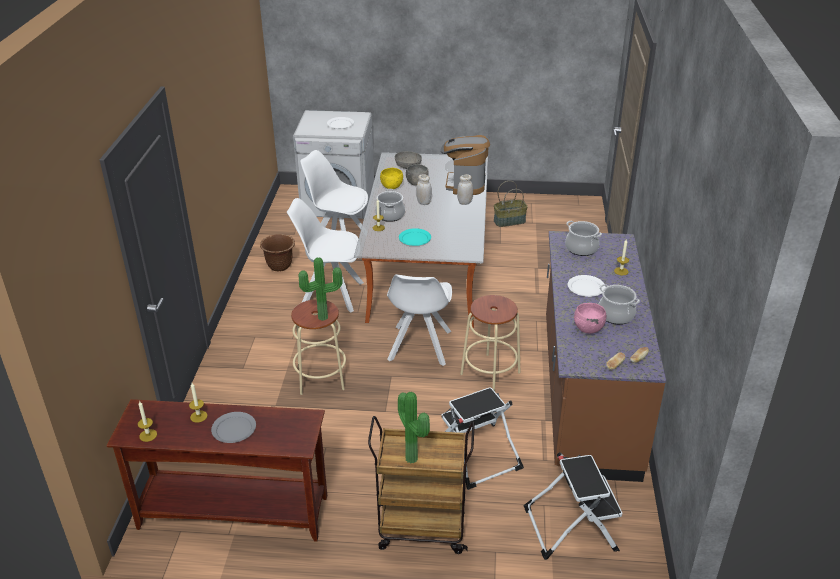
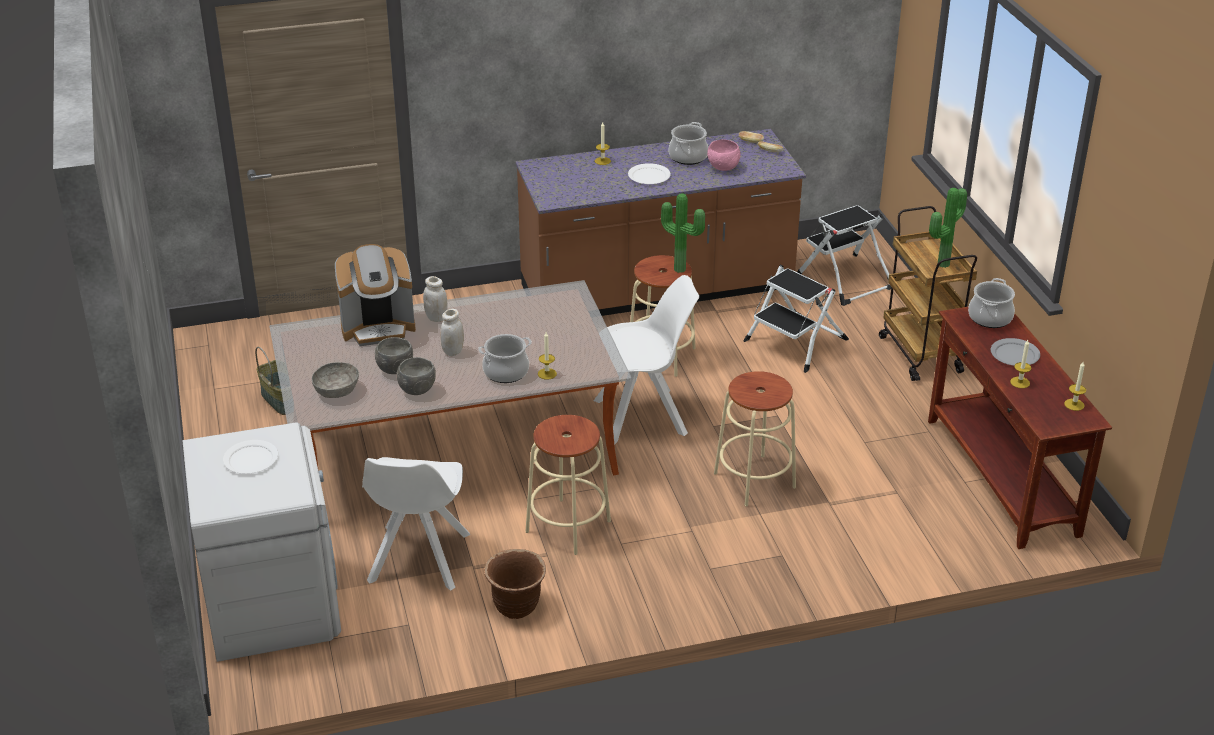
camera: 110 degrees left, 0 degrees up
(324, 318) = (767, 379): potted plant -> potted plant (681, 268)
(330, 294) = (568, 526): white chair -> beige stool
(392, 187) = (417, 390): yellow bowl -> grey bowl
(414, 239) = (560, 338): turquoise plate -> none
(581, 248) = (568, 186): cooking pot -> cooking pot (989, 318)

